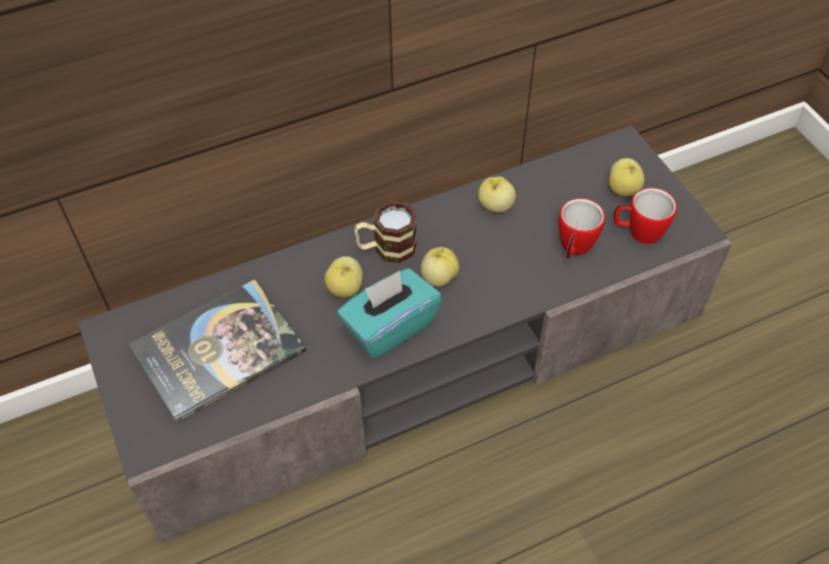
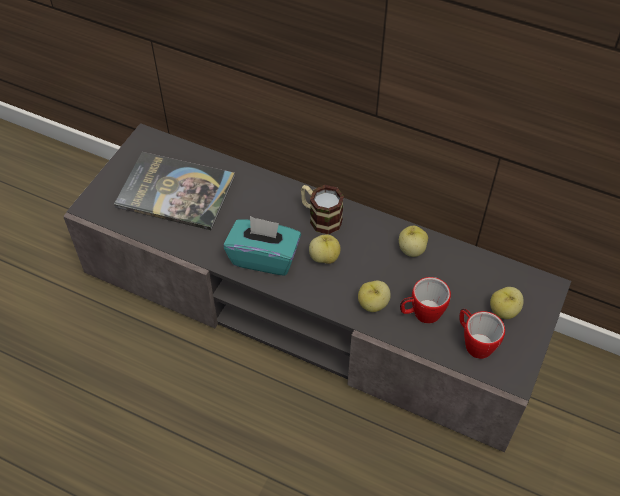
camera: 50 degrees right, 0 degrees up
(346, 288) = (271, 218): apple -> apple (373, 304)

